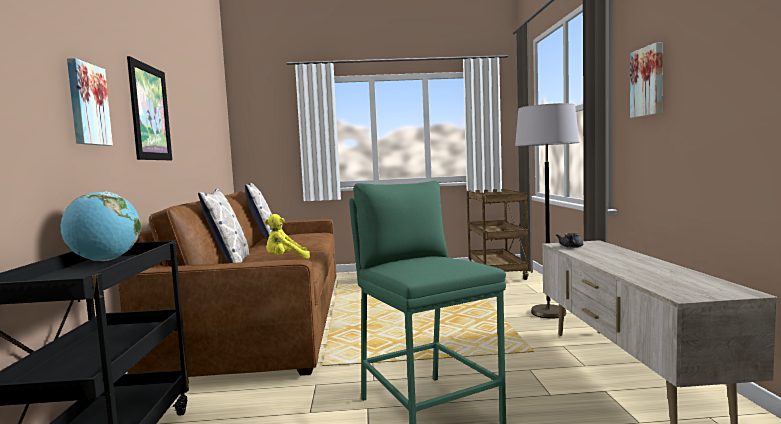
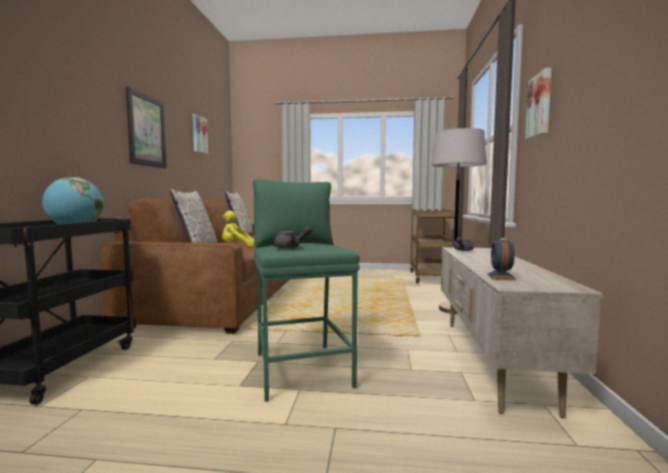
camera: 10 degrees right, 0 degrees up
(87, 104) = (81, 116): picture -> picture (198, 134)
(424, 268) = (291, 247): none -> grey teapot
(658, 283) = (501, 277): none -> alarm clock

